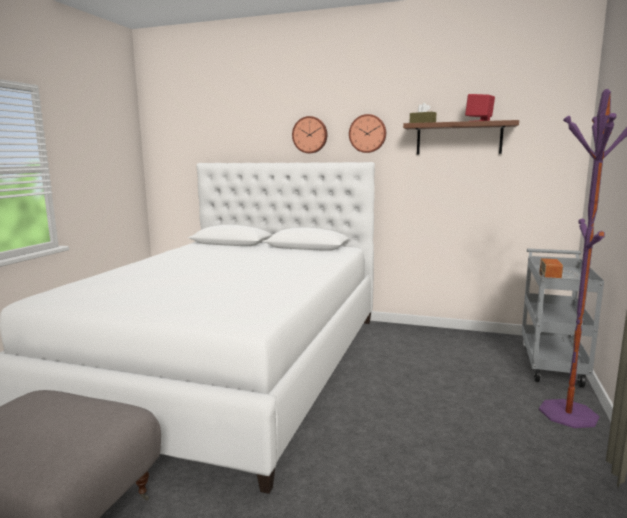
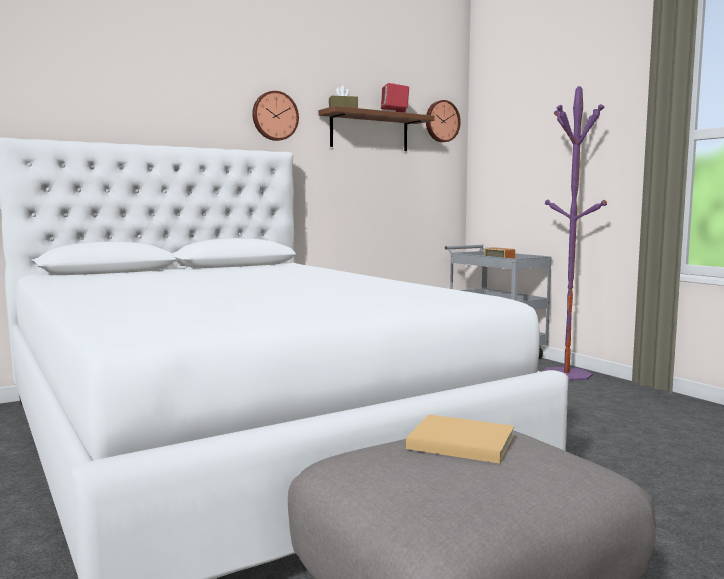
camera: 50 degrees left, 5 degrees down
(72, 411) = (458, 442): none -> beige book
(310, 135) = (197, 109): wall clock -> wall clock (441, 121)

